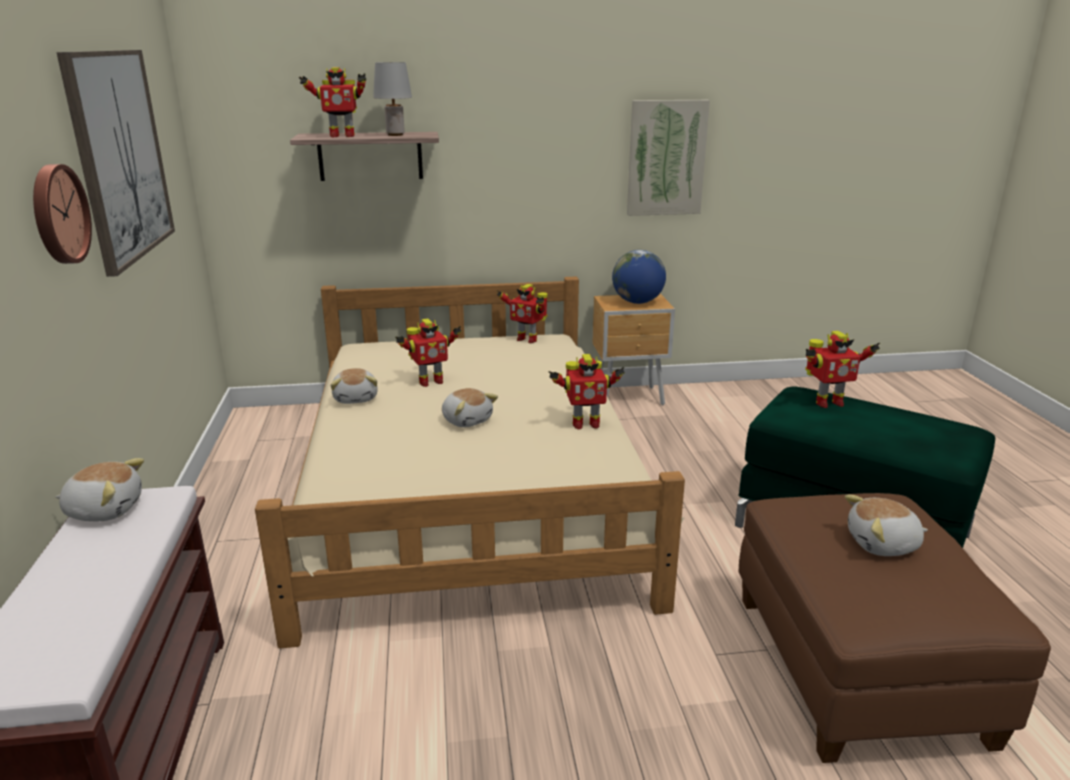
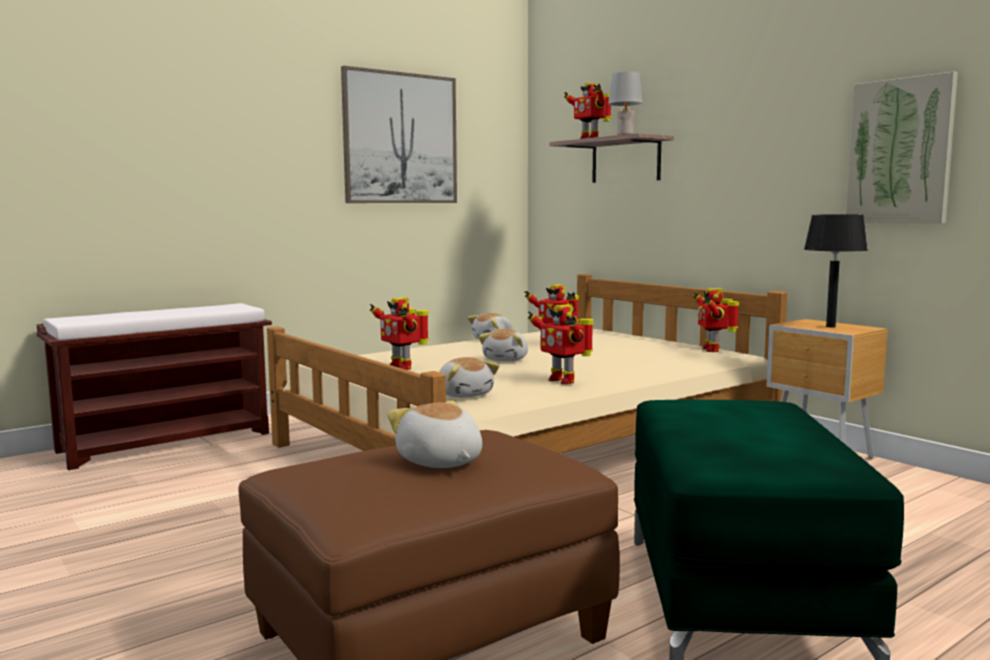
camera: 60 degrees right, 15 degrees down
(57, 214) = (299, 151): wall clock -> none
(105, 509) = (224, 306): plush toy -> plush toy (465, 394)
(637, 302) = (830, 326): globe -> black table lamp
(827, 402) = (756, 409): toy robot -> toy robot (401, 367)

